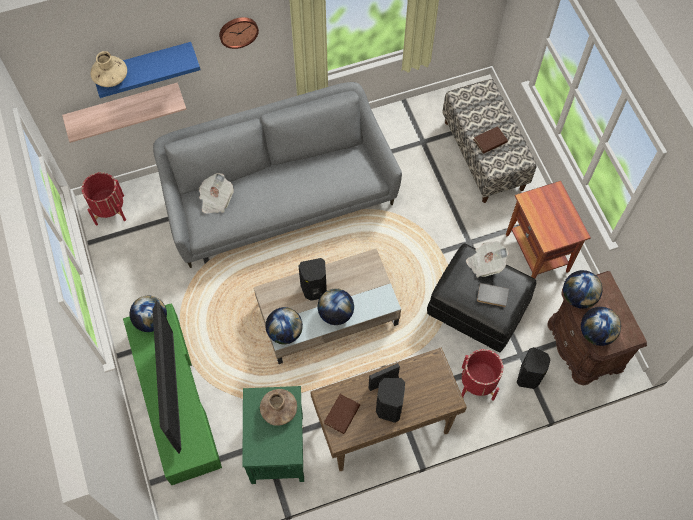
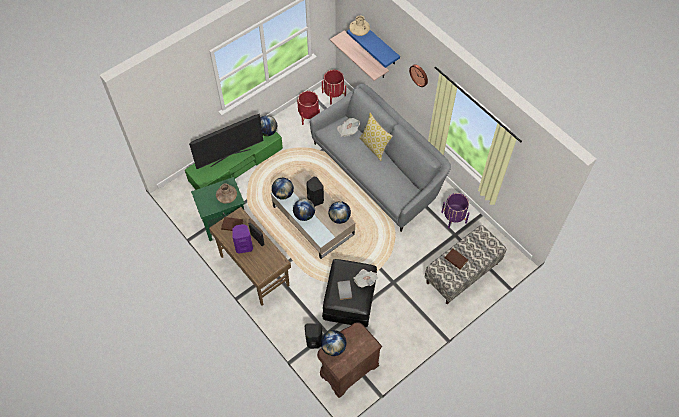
camera: 70 degrees right, 5 degrees down
(262, 174) = (374, 147): none -> pillow
(388, 407) = (244, 246): black speaker -> purple speaker
(395, 133) = (453, 217): none -> purple planter
(477, 383) = (299, 313): red planter -> red planter (309, 116)
(538, 253) = (403, 325): nightstand -> none
(578, 296) = (355, 331): globe -> globe (339, 218)

